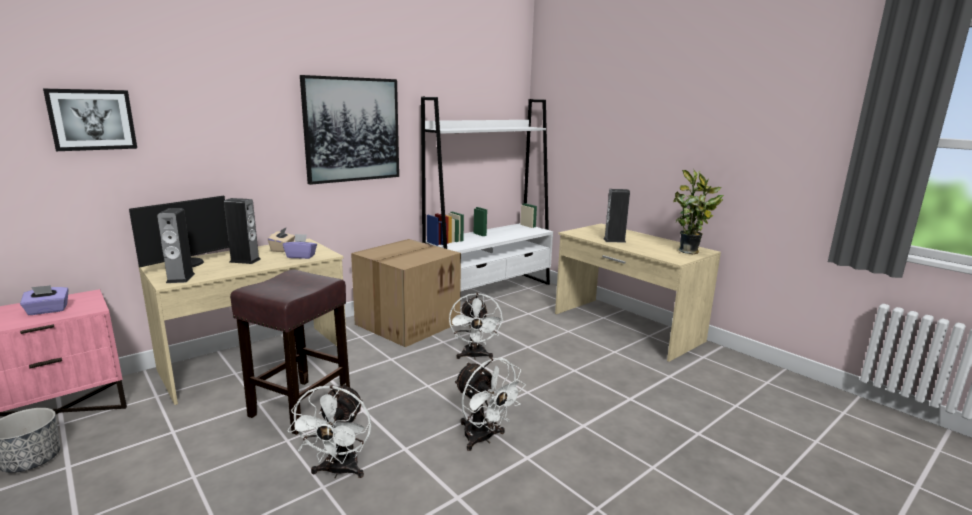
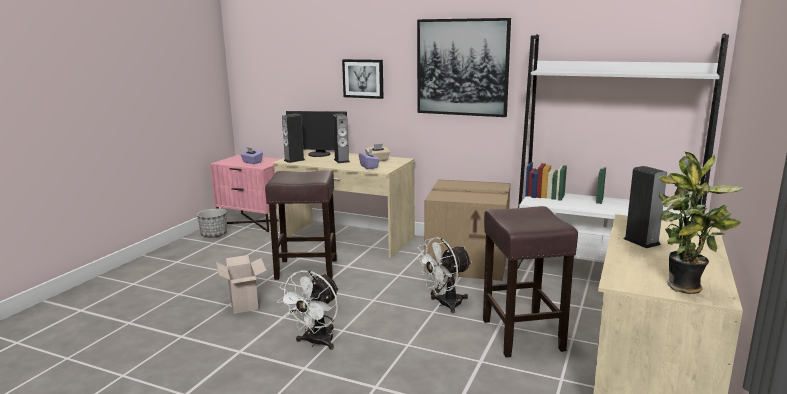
camera: 65 degrees right, 0 degrees up
(92, 119) = (294, 55): picture -> picture (363, 78)
(338, 471) = (245, 304): white fan -> cardboard box
(548, 344) = (521, 334): none -> brown stool

